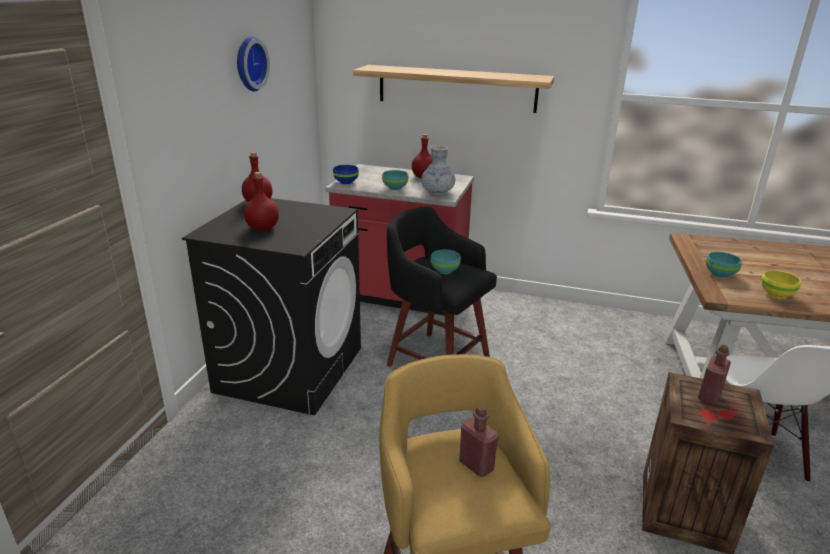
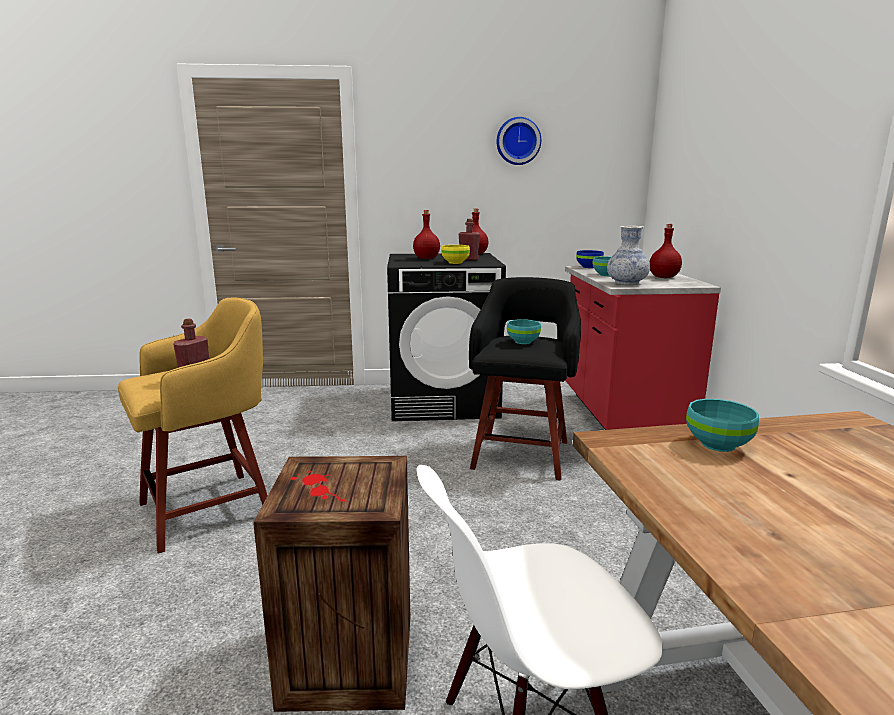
camera: 70 degrees right, 10 degrees down
(456, 88) = (727, 170): shelf -> none
(709, 396) = (358, 480): red bottle -> red bottle (469, 259)
(776, 295) = (702, 493): yellow bowl -> yellow bowl (455, 262)

